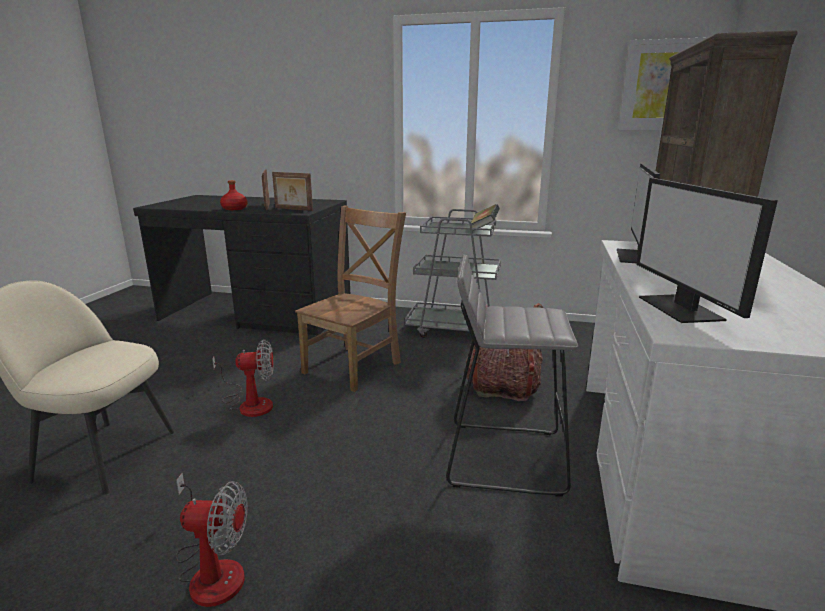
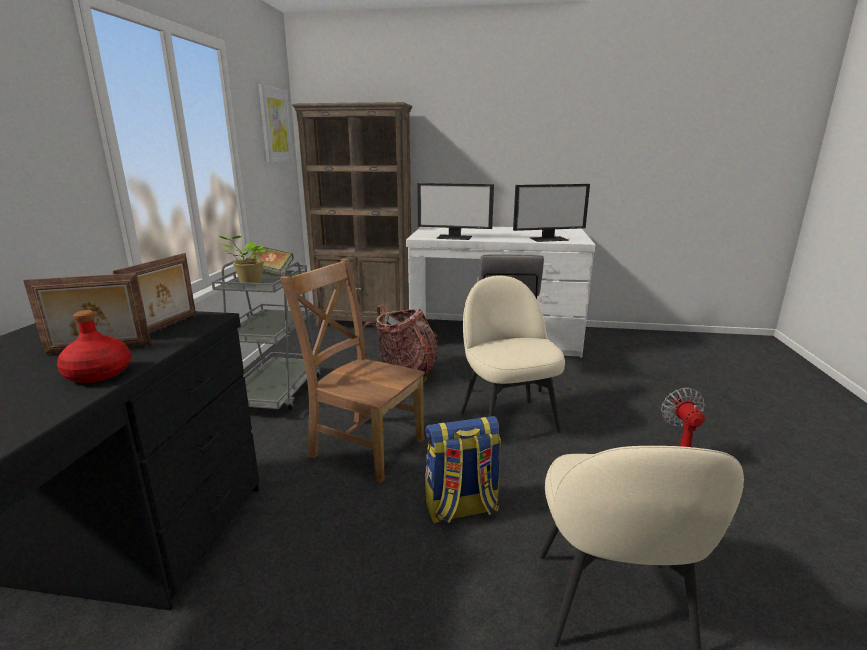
camera: 95 degrees left, 0 degrees up
(249, 403) = (461, 508): fan -> backpack
(377, 444) = (507, 420): none -> beige chair
(449, 226) = (249, 282): none -> potted plant

